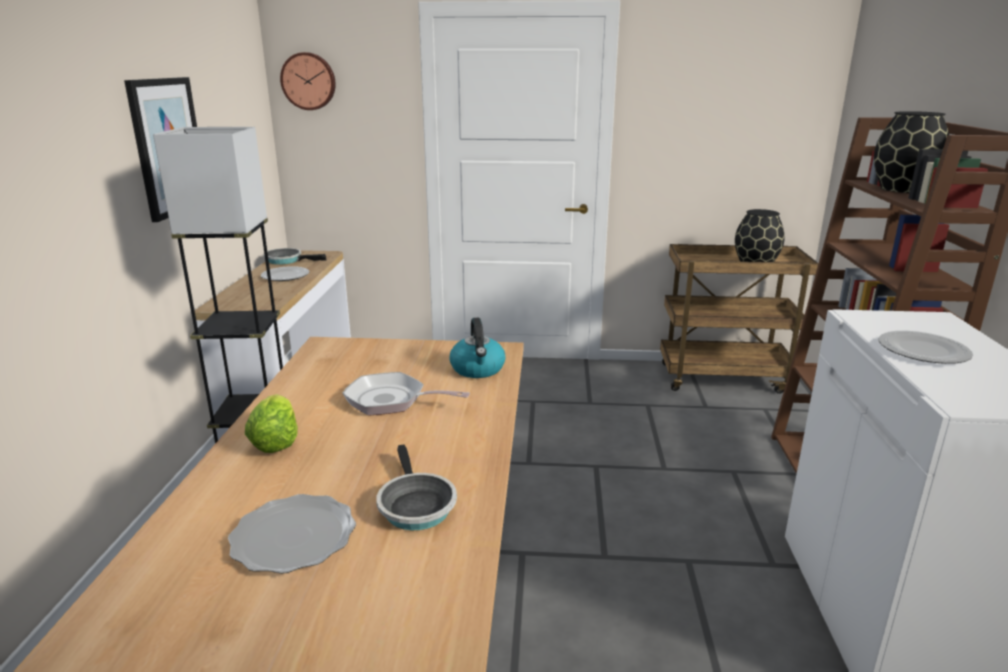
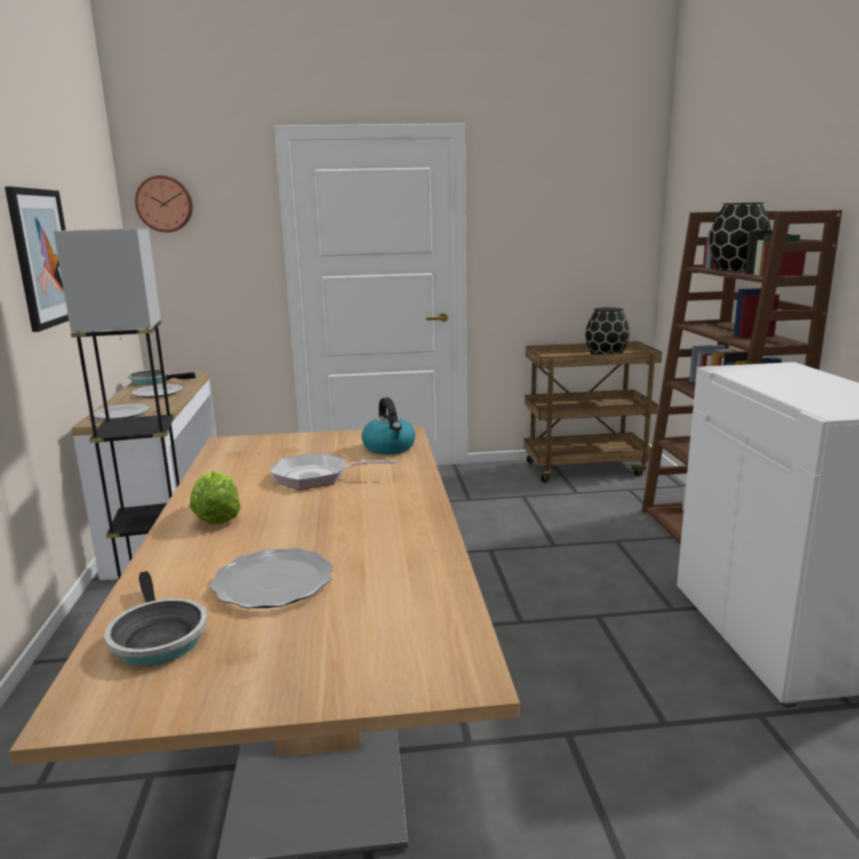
camera: 10 degrees left, 5 degrees down
(415, 505) = (379, 548): frying pan -> frying pan (157, 637)
(923, 350) = (786, 385): plate -> plate (122, 414)

